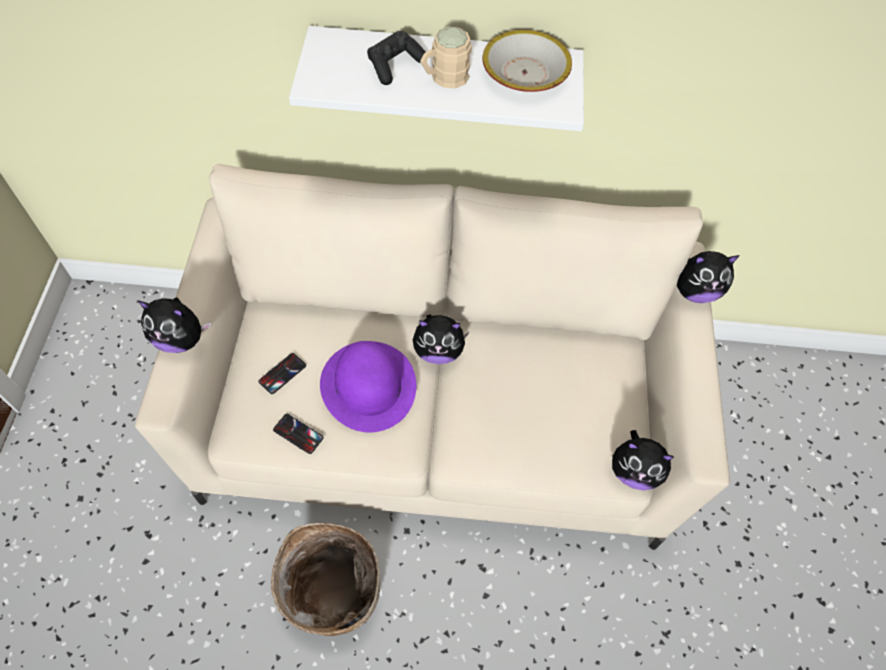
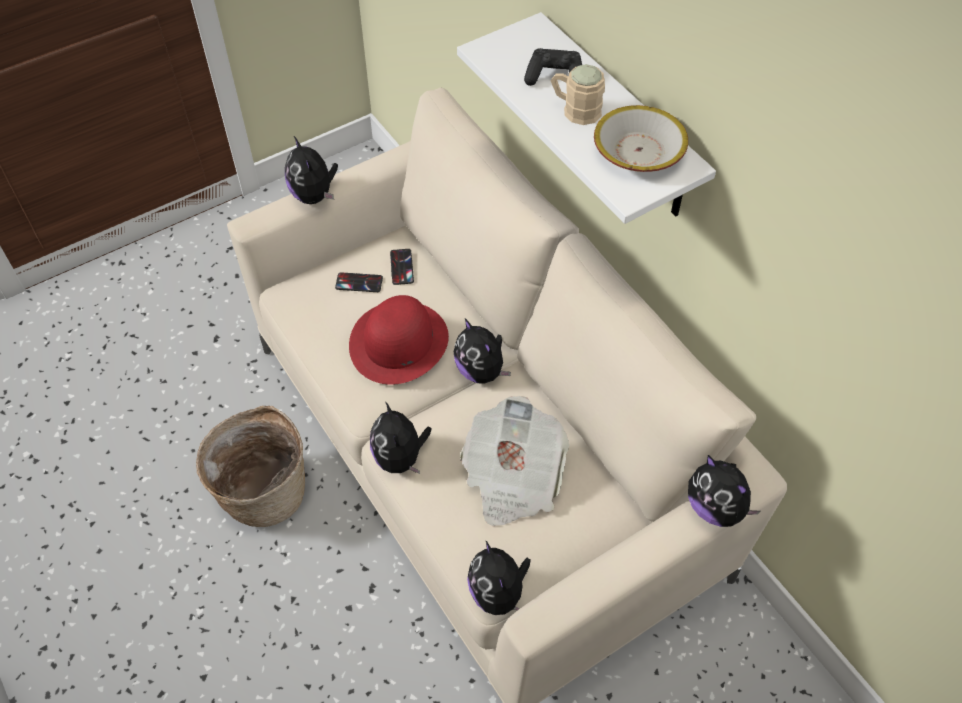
camera: 55 degrees right, 5 degrees down
(298, 434) = (317, 328): phone -> phone (401, 267)
(368, 385) = (399, 342): purple hat -> red hat
(471, 458) = (400, 458): none -> plush toy
(552, 395) = (512, 478): none -> newspaper

